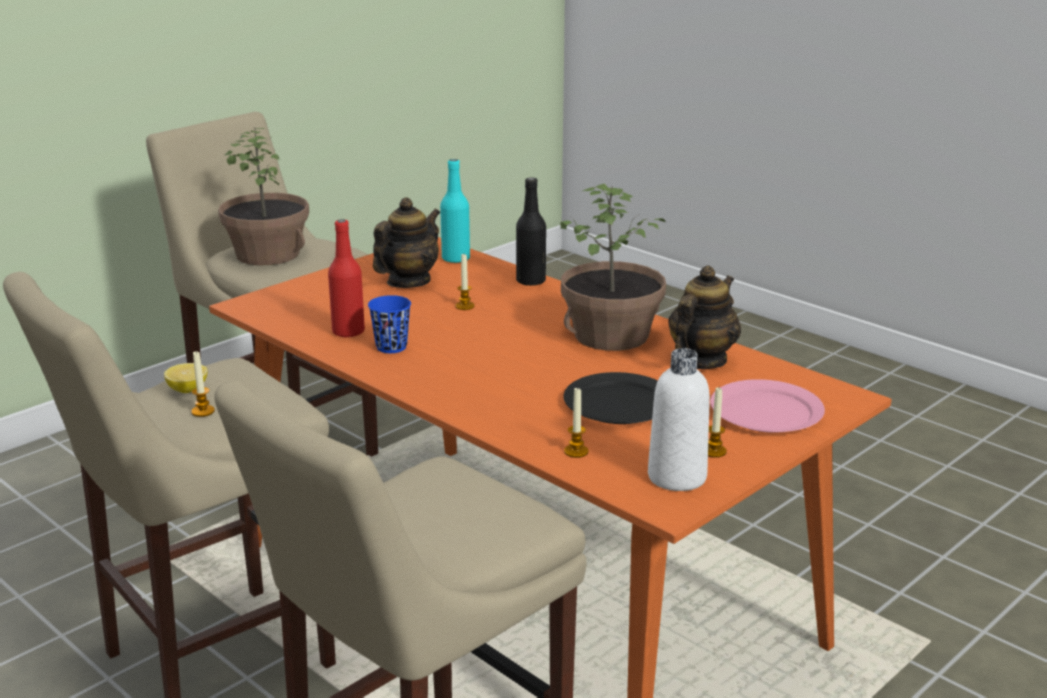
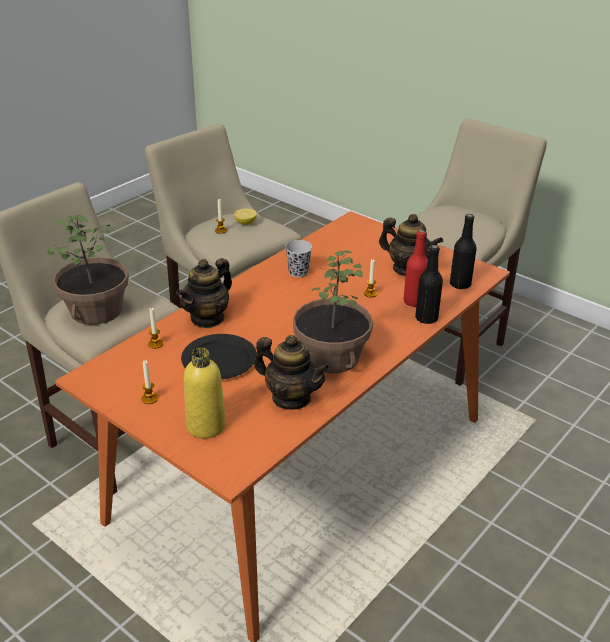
camera: 85 degrees right, 10 degrees up
(268, 254) = (450, 219): potted plant -> potted plant (97, 310)
(348, 332) = (318, 256): red bottle -> red bottle (414, 302)
(391, 347) = (298, 272): blue cup -> black cup
(456, 259) = (460, 284): turquoise bottle -> black bottle
(508, 412) = (207, 318): none -> teapot
(677, 477) = (118, 382): white bottle -> none
(765, 412) = (206, 425): pink plate -> yellow bottle

